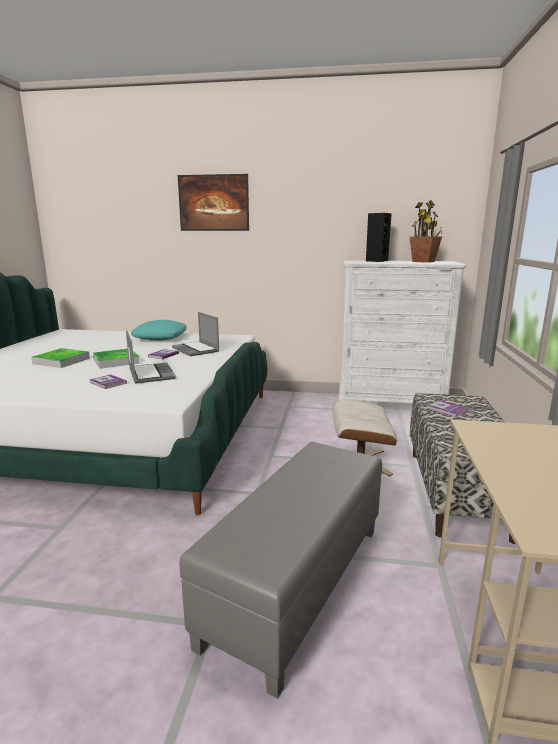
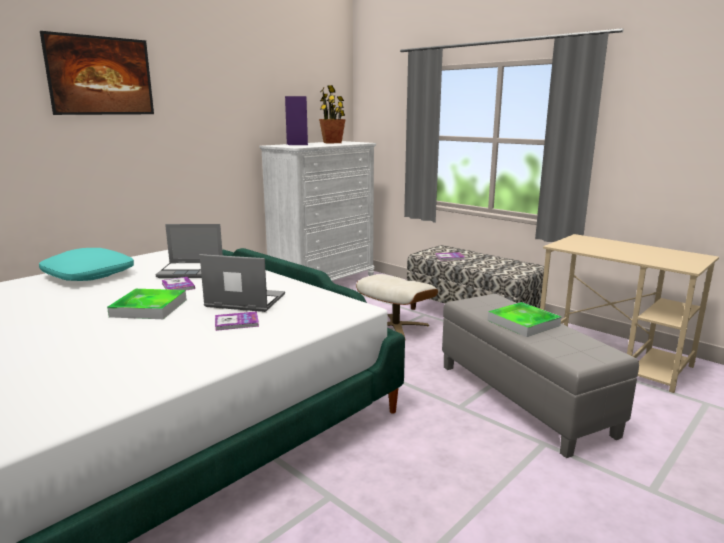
camera: 55 degrees left, 0 degrees up
(61, 361) = (67, 334): tray -> tray (523, 323)
(376, 261) = (297, 144): black speaker -> purple speaker

